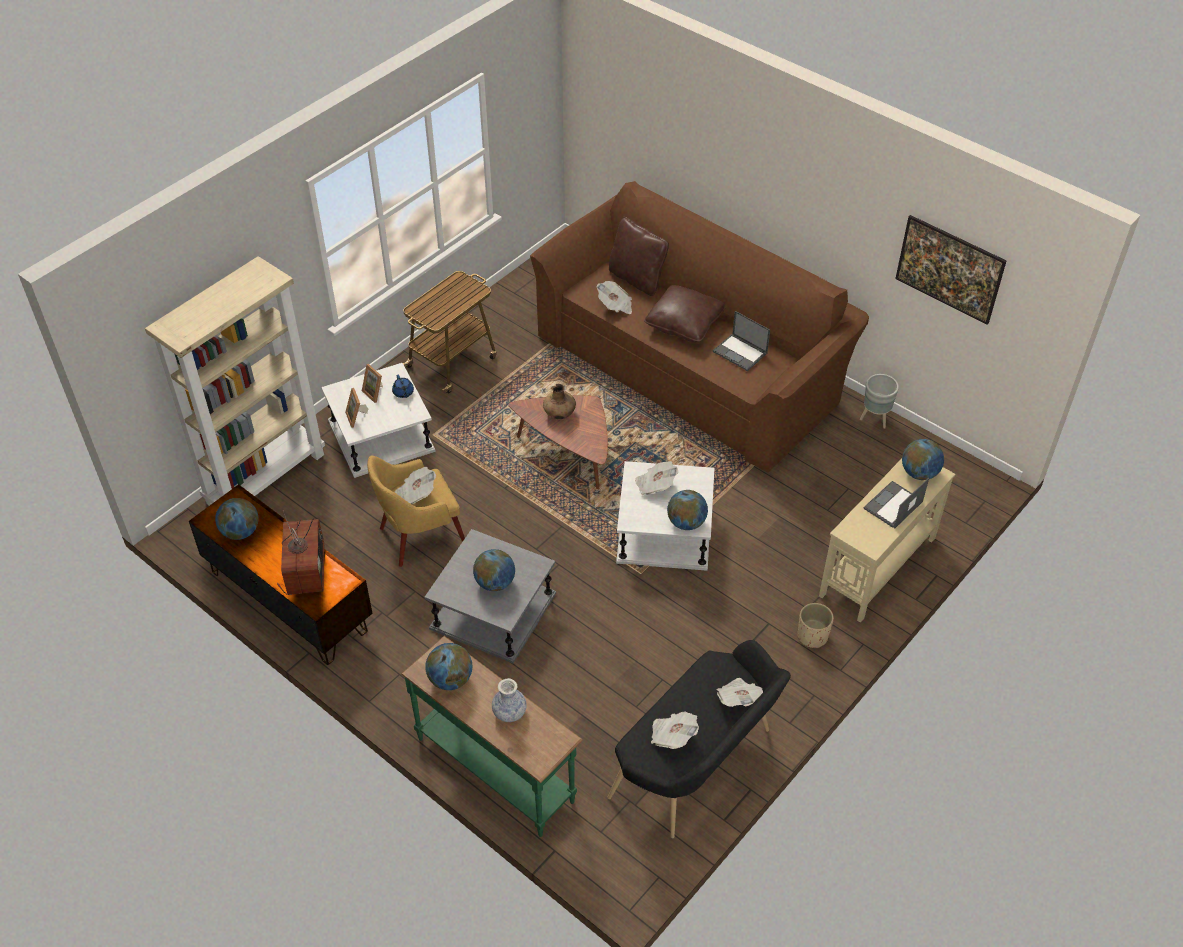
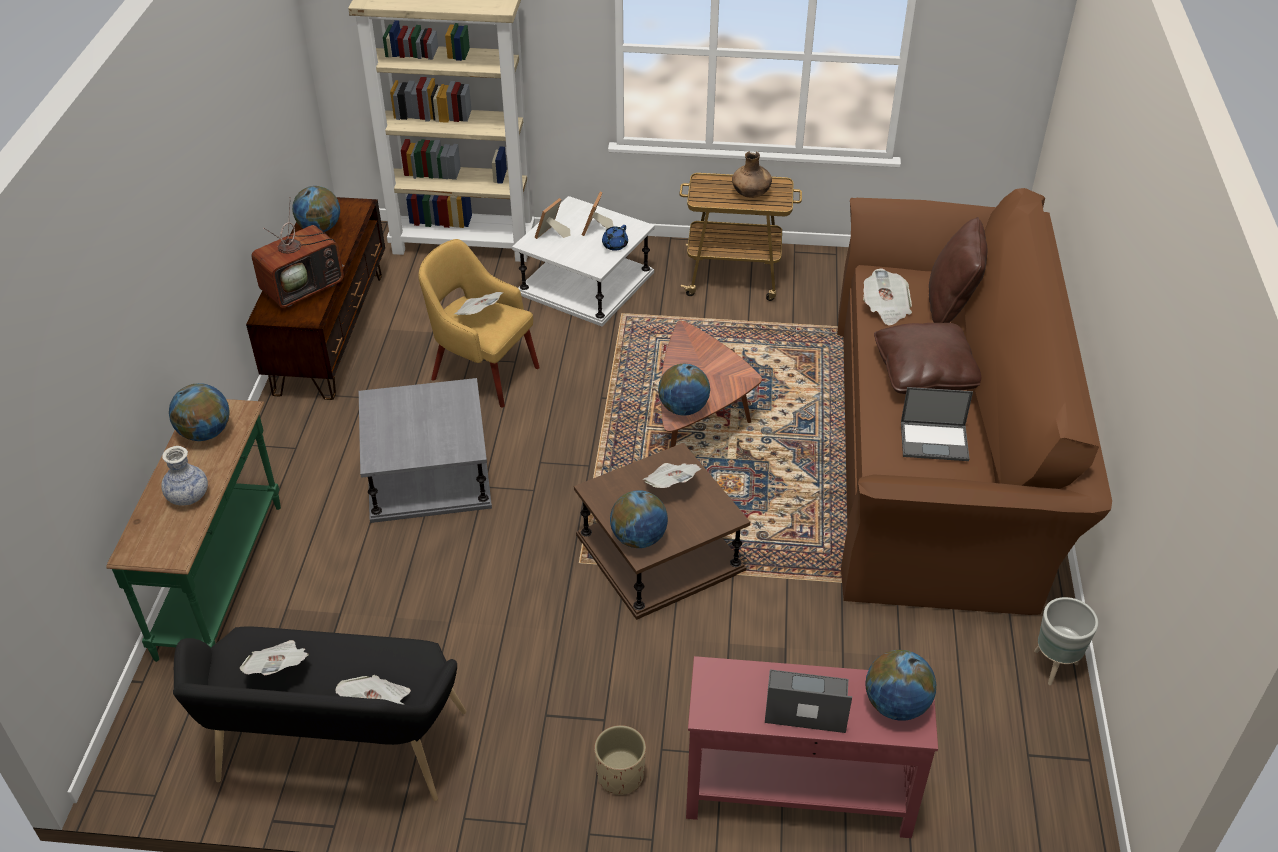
camera: 55 degrees right, 5 degrees down
(495, 583) = (417, 430): globe -> globe (683, 408)
(559, 413) = (705, 362): brown vase -> brown vase (751, 194)
(664, 531) = (660, 553): white side table -> brown side table
(740, 352) = (935, 441): laptop -> laptop turned 90 degrees counterclockwise
(877, 567) = (797, 792): beige console table -> red console table
(945, 284) = (1176, 505): picture -> none

